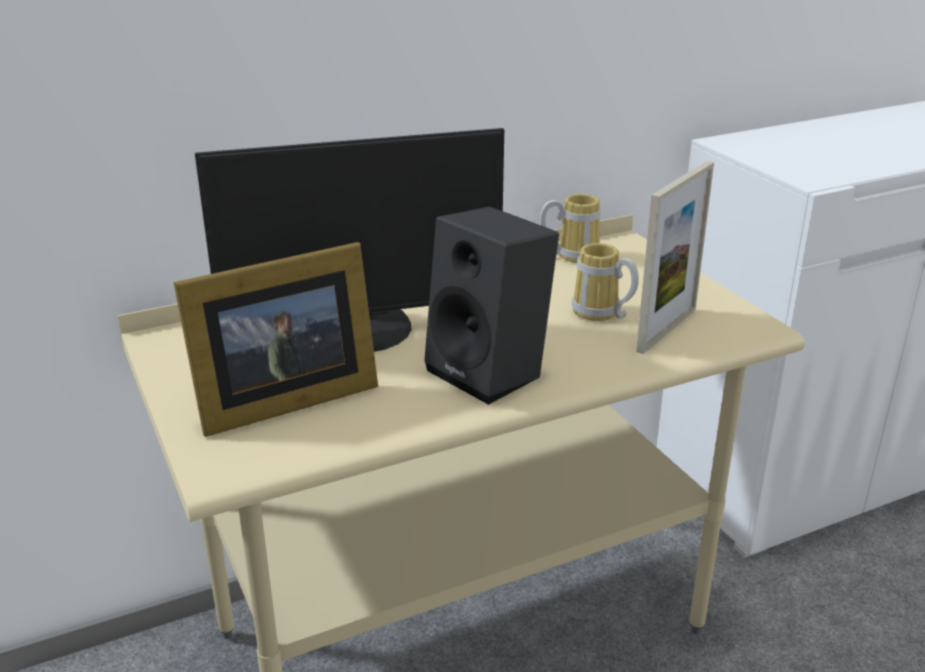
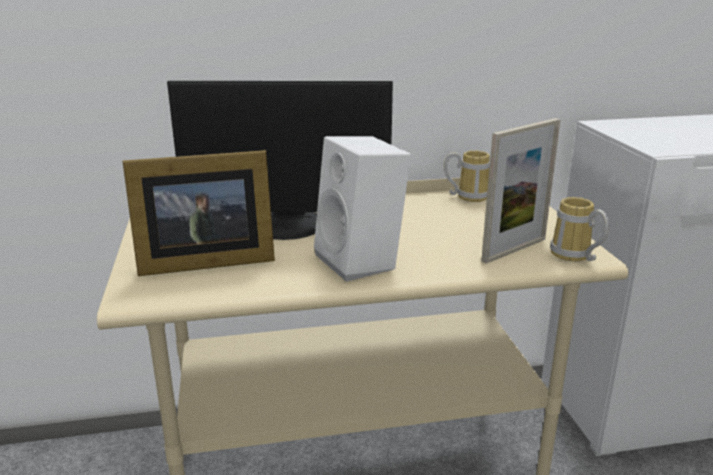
camera: 15 degrees right, 5 degrees down
(492, 372) = (362, 262): black speaker -> white speaker
(599, 314) = (466, 235): mug -> mug (573, 256)

